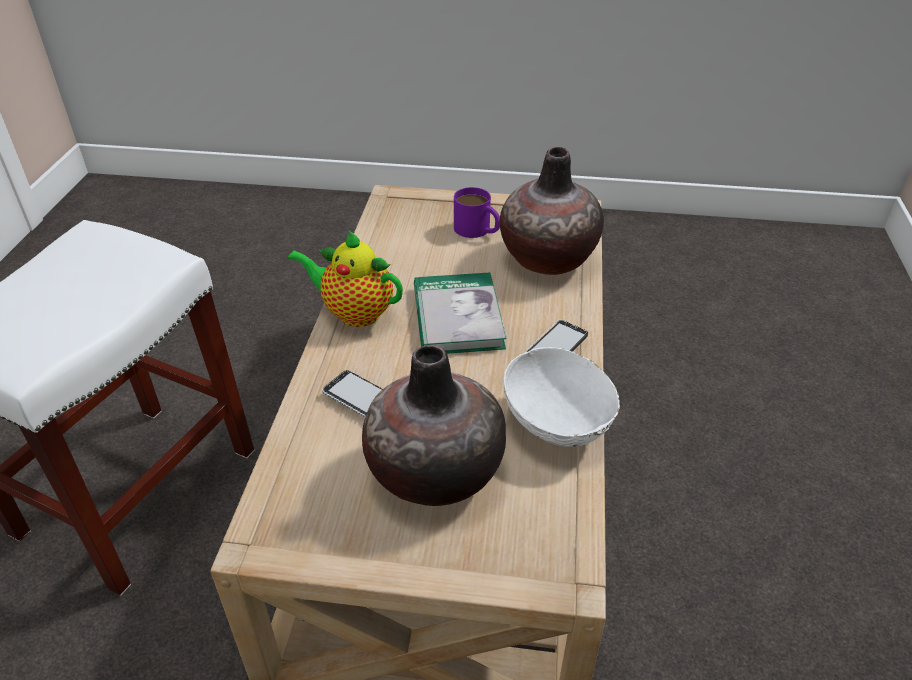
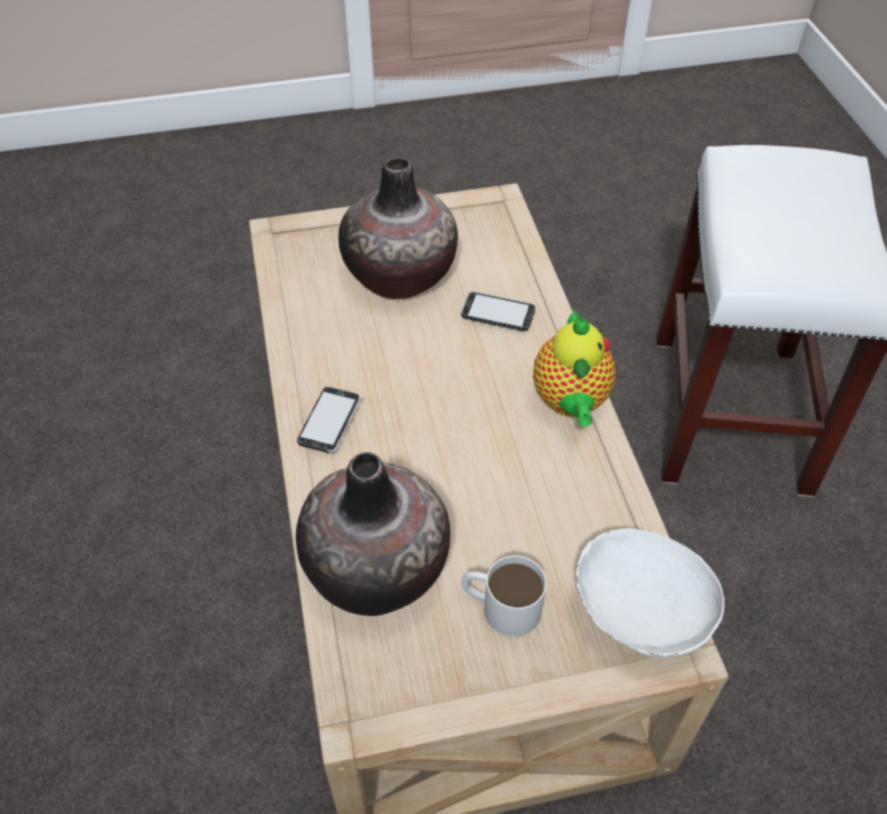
camera: 160 degrees right, 10 degrees up
(354, 312) = (570, 403): teapot -> teapot turned 90 degrees clockwise
(457, 317) = (454, 434): book -> none
(477, 230) = (500, 606): purple mug -> white mug
(558, 422) = (309, 338): white bowl -> white bowl (638, 614)

